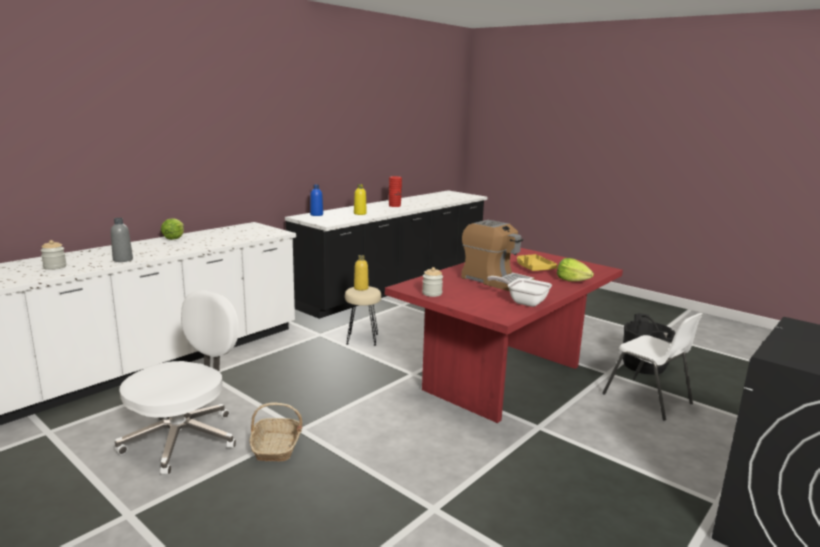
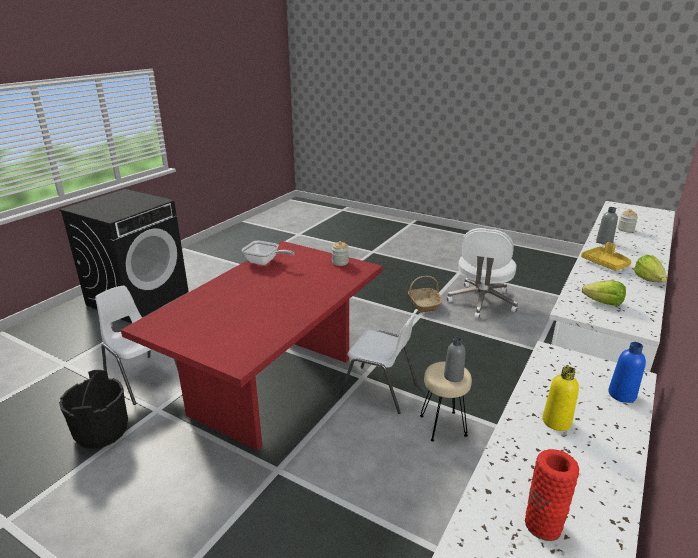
camera: 170 degrees right, 10 degrees up
(361, 288) = (453, 376): yellow bottle -> grey bottle
(400, 363) = (380, 390): none -> white chair
(495, 281) = (284, 286): coffee machine -> none
(533, 268) = (235, 314): yellow tray -> yellow tray (605, 263)
(572, 280) = (203, 296): lettuce -> lettuce (603, 303)

